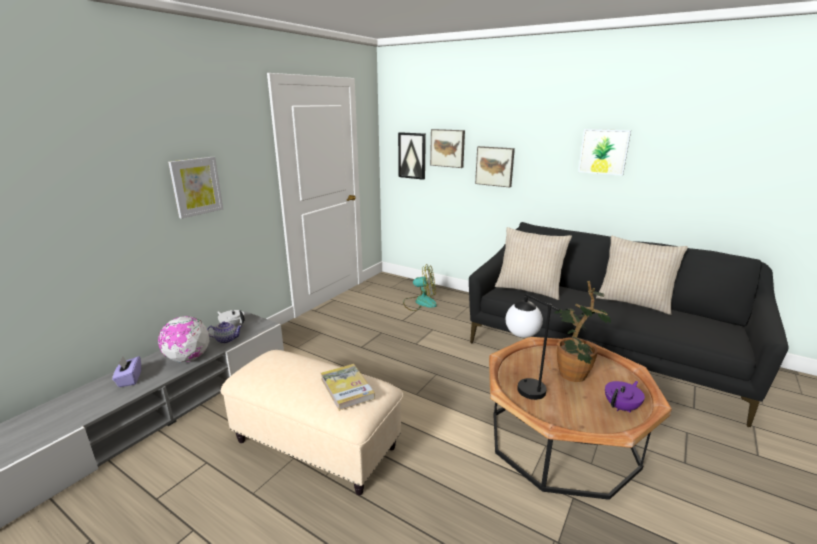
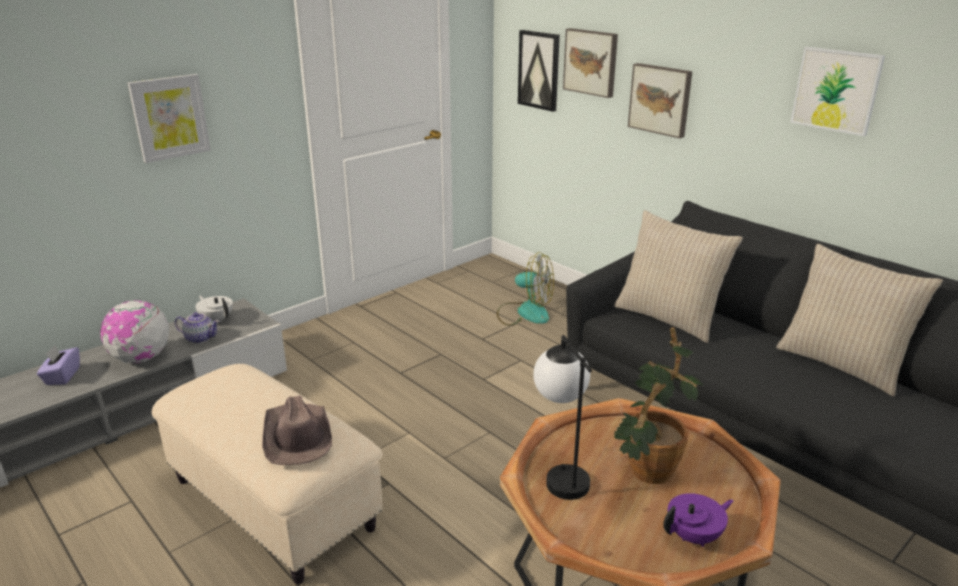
camera: 15 degrees right, 5 degrees up
(347, 388) = (297, 436): book -> brown hat

